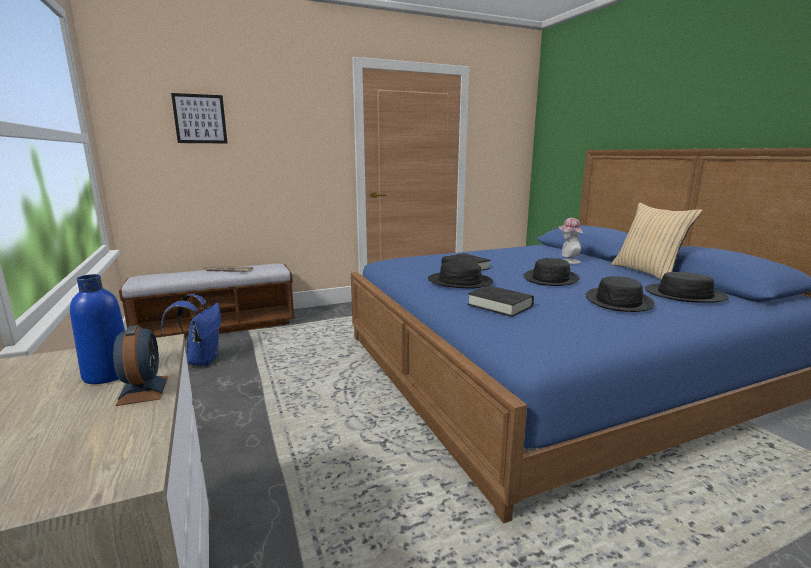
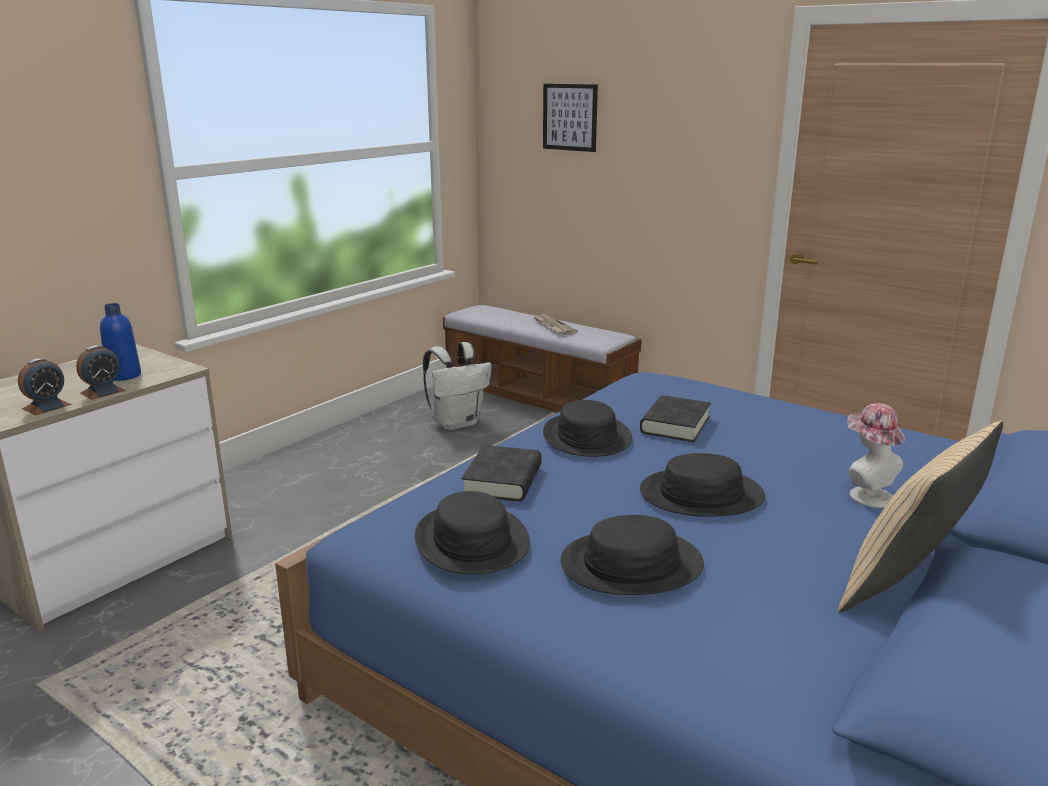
camera: 60 degrees right, 5 degrees up
(124, 433) = (47, 406): none -> alarm clock
(201, 360) = (457, 423): blue backpack -> white backpack
(684, 295) = (770, 633): black hat -> black hat (471, 541)

